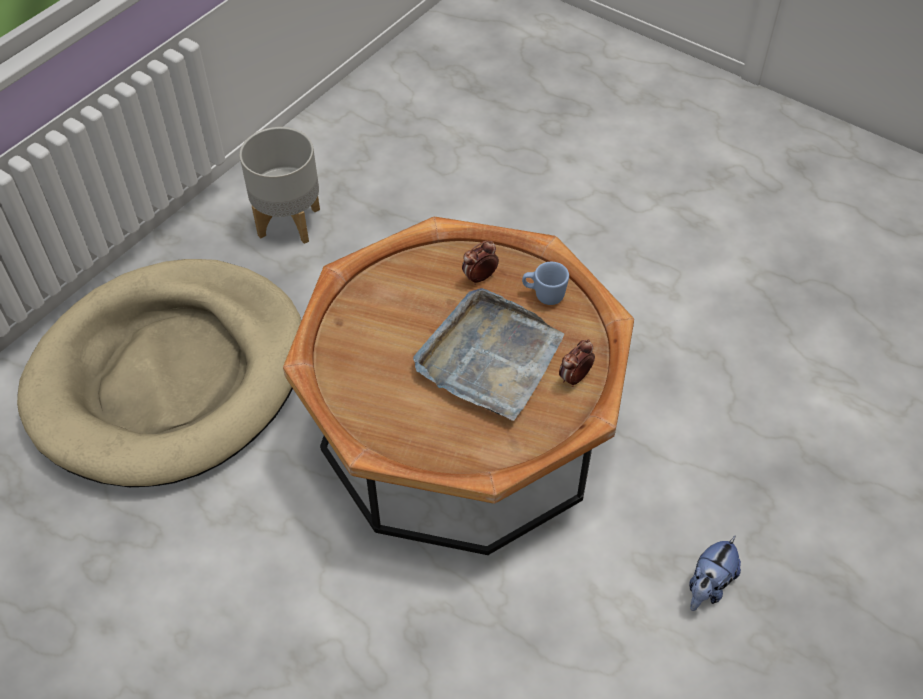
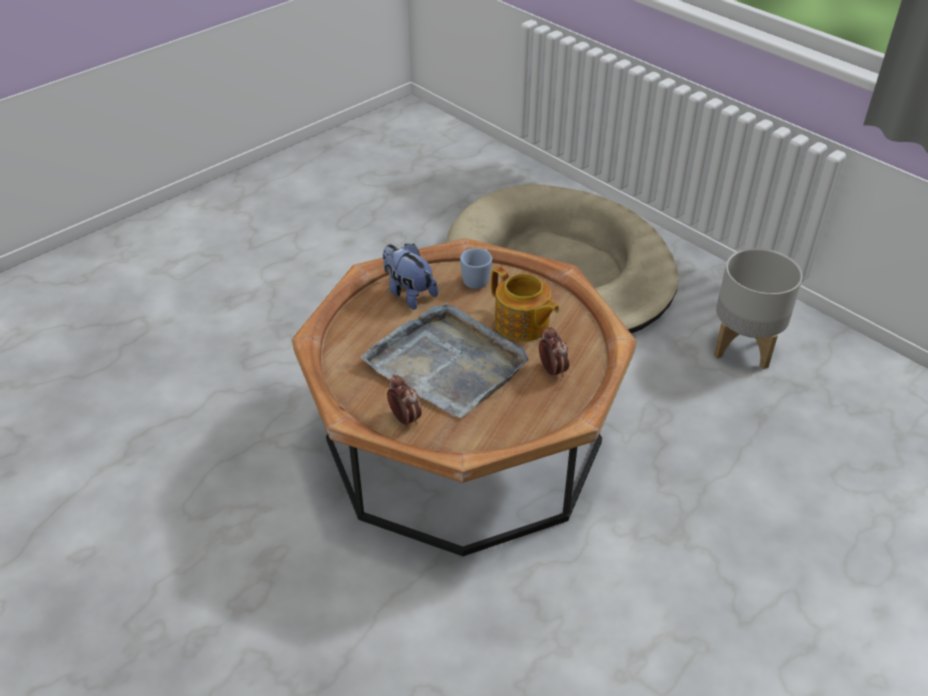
camera: 100 degrees right, 10 degrees down
(417, 306) = (522, 324): none -> teapot
(544, 295) = (519, 414): blue mug -> blue mug (478, 279)
(708, 586) = (229, 601): plush toy -> plush toy (408, 293)

